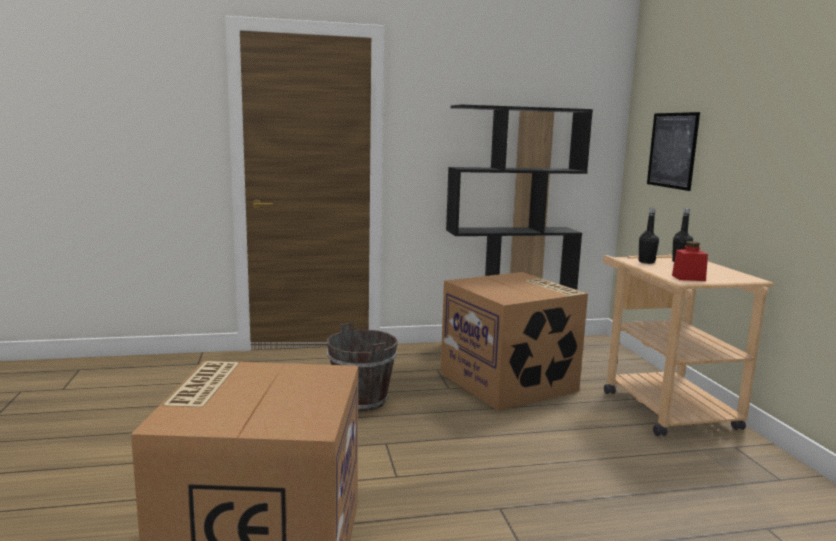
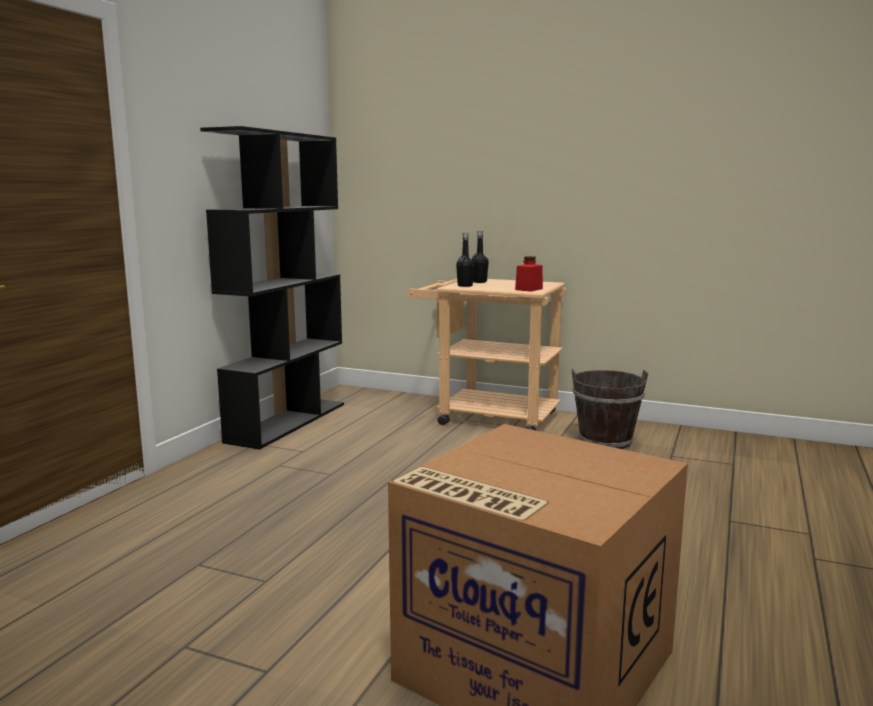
camera: 55 degrees left, 0 degrees up
(362, 401) = (286, 522): brown bucket -> brown bucket (605, 441)
(510, 382) = (363, 447): cardboard box -> none
(672, 150) = (411, 180): picture -> none

